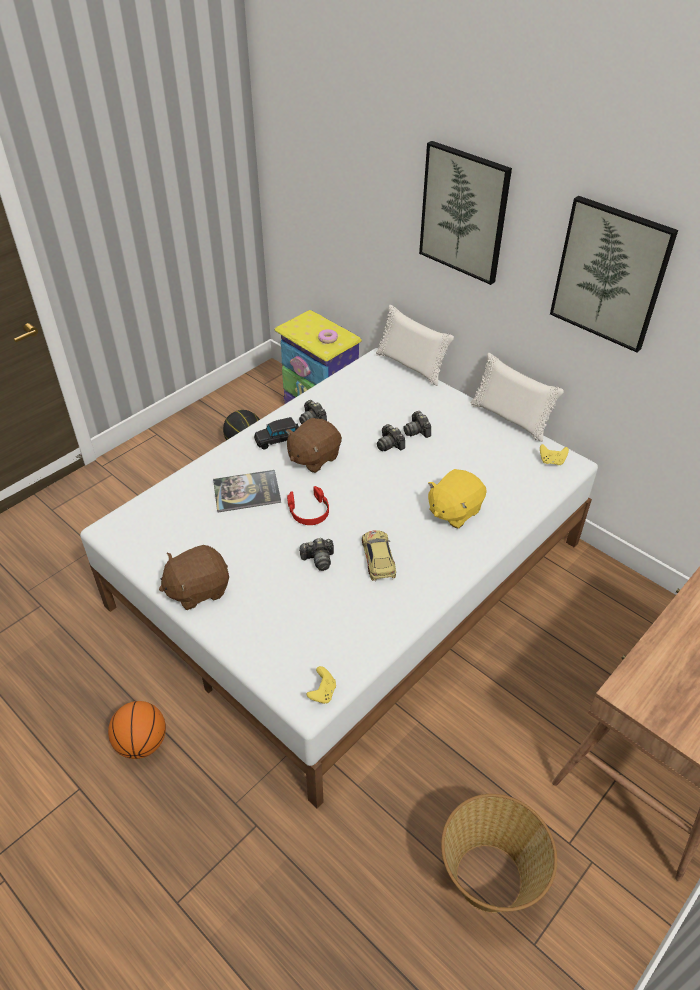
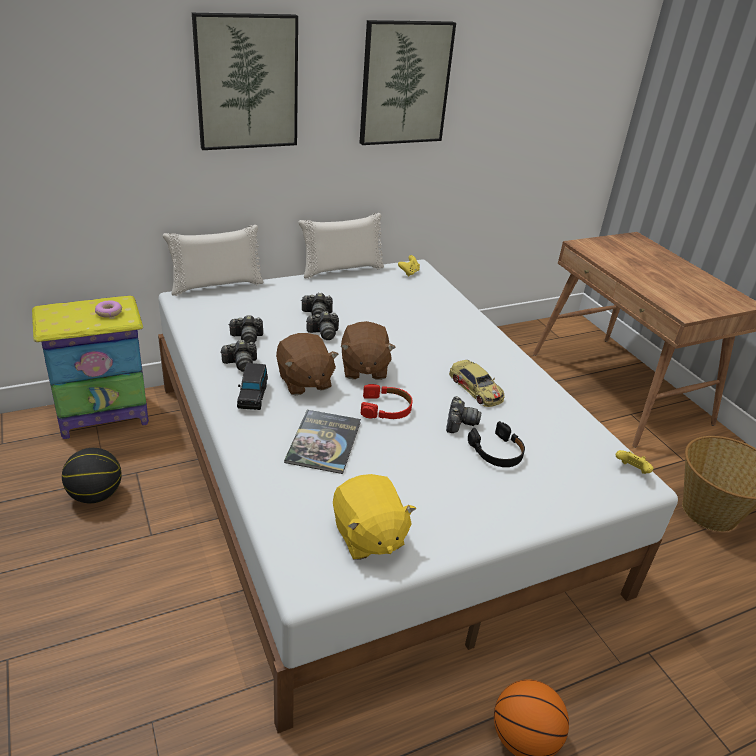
camera: 70 degrees left, 10 degrees down
(198, 589) = (462, 522): brown plush toy -> brown plush toy (363, 368)
(293, 592) = (497, 452): none -> black headphones
(349, 409) = (247, 338): none -> camera
(378, 558) = (476, 388): toy car -> toy car turned 135 degrees counterclockwise
(454, 511) = (438, 332): yellow plush toy -> yellow plush toy (368, 536)

